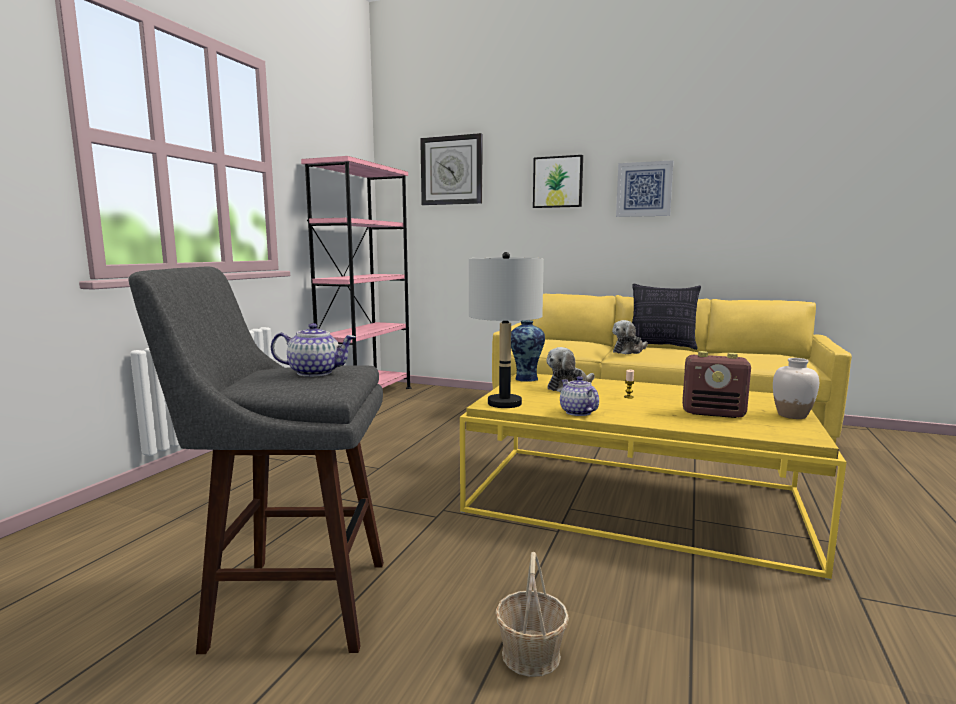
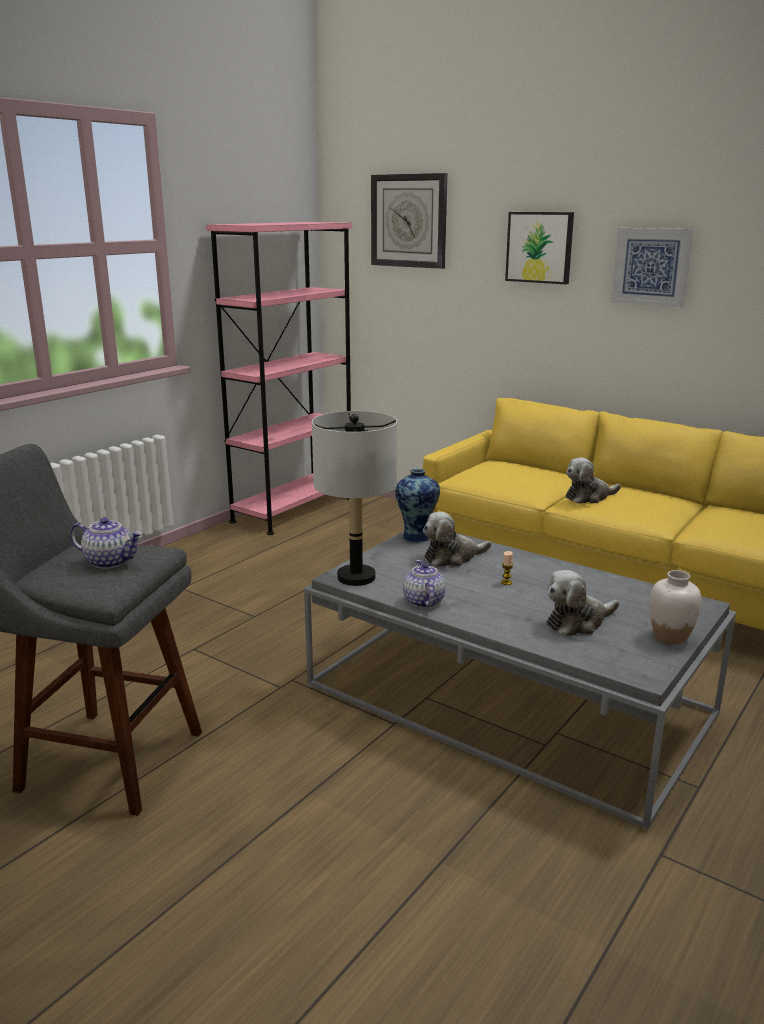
camera: 15 degrees right, 10 degrees up
(530, 655) = (280, 847): basket -> none
(636, 501) = (509, 699): yellow coffee table -> grey coffee table
(661, 346) = (647, 489): pillow -> none
(714, 413) = (577, 622): radio -> plush toy

